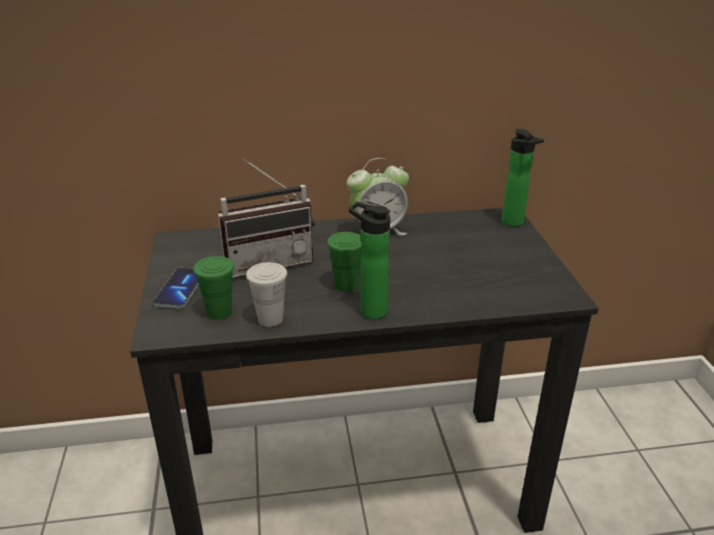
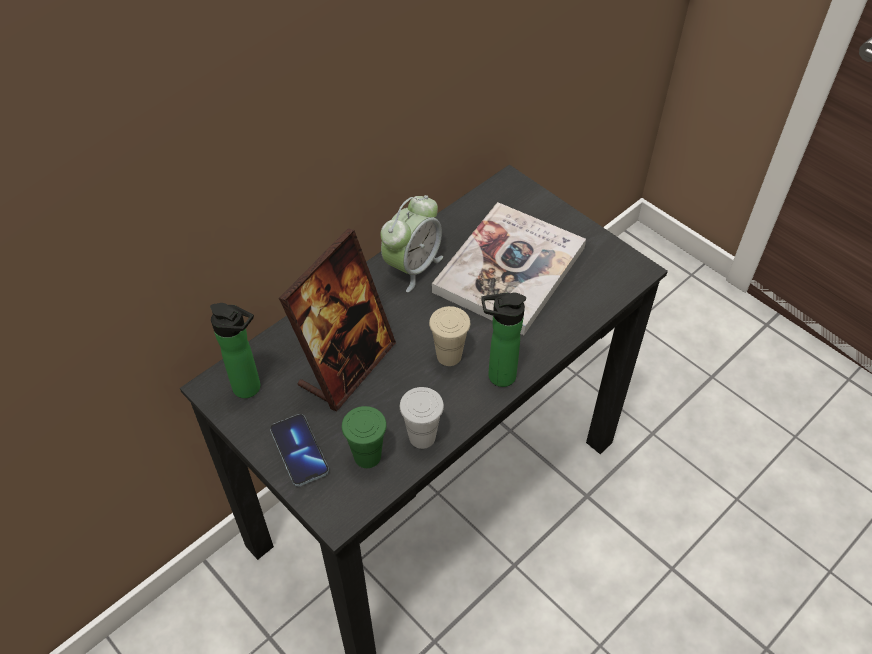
camera: 35 degrees left, 20 degrees up
(268, 261) = (346, 366): radio -> picture frame
(346, 285) = (449, 356): green cup -> beige cup
(451, 258) = (509, 270): none -> book
(515, 223) = (525, 192): bottle -> bottle (250, 389)

